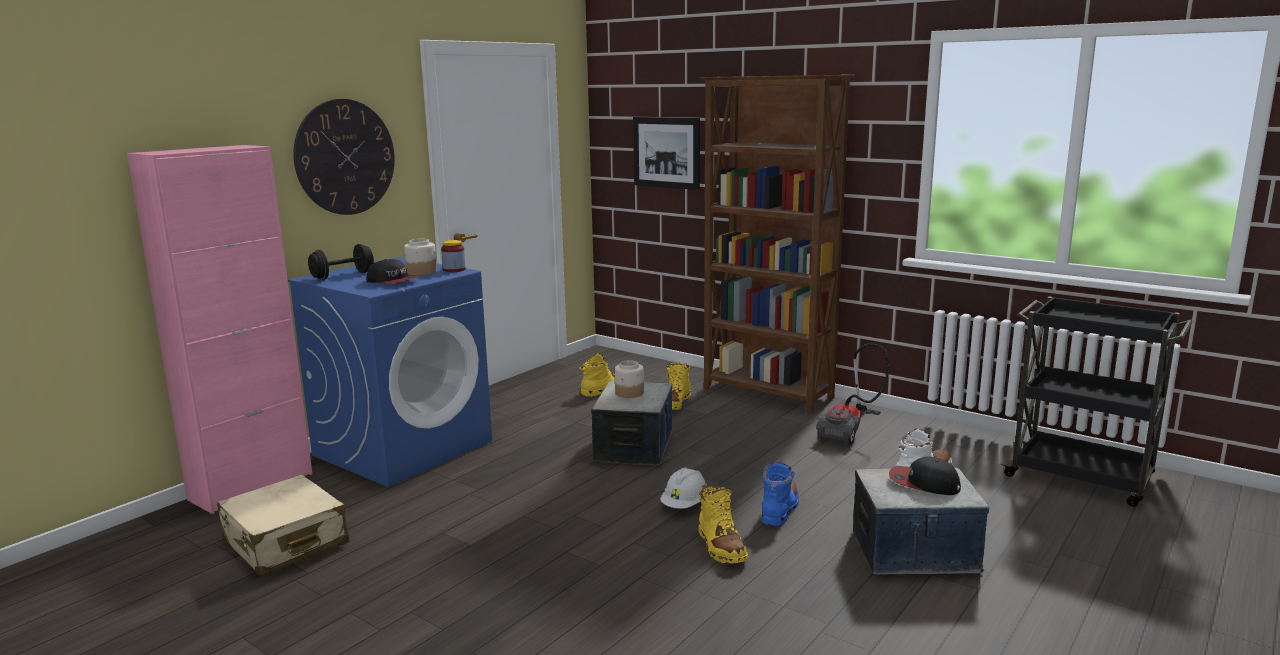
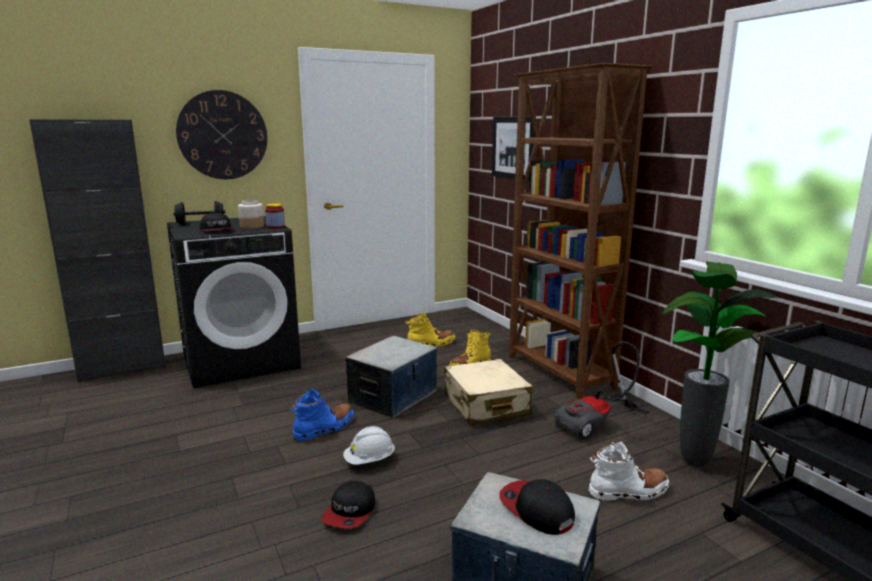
camera: 25 degrees right, 0 degrees up
(251, 486) = (122, 368): pink cabinet -> black cabinet
(285, 543) = (82, 415): beige suitcase -> beige suitcase (486, 405)
(403, 447) = (241, 360): blue washing machine -> black washing machine
(629, 393) = (391, 349): jar -> none
(721, 546) = (350, 512): yellow boot -> cap
(780, 508) = (445, 488): blue boot -> blue boot (324, 428)
(949, 443) = (692, 463): none -> potted plant

